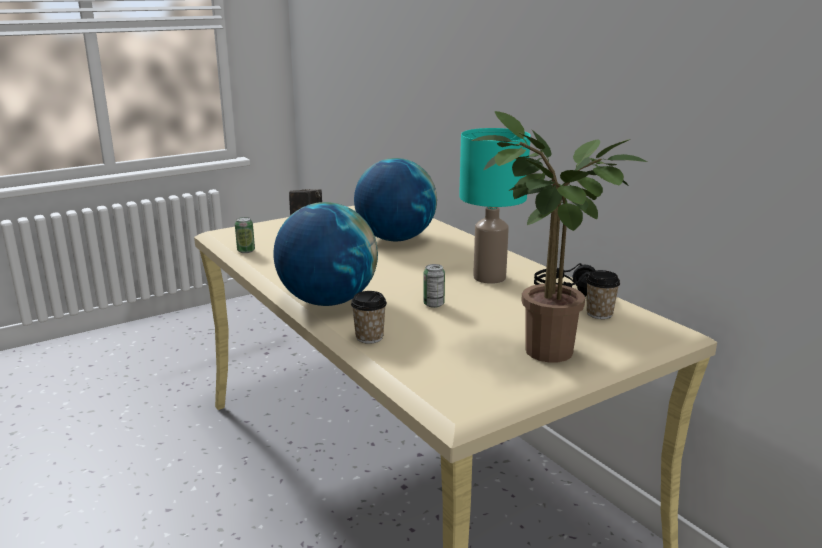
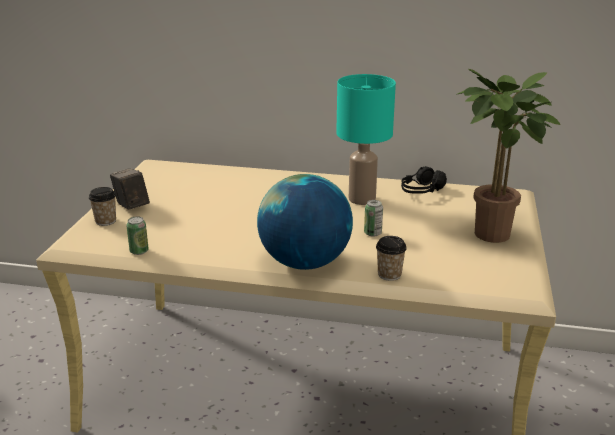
camera: 45 degrees left, 5 degrees up
(395, 239) = (235, 193): globe -> none
(599, 314) = (466, 198): cup -> cup (105, 221)

